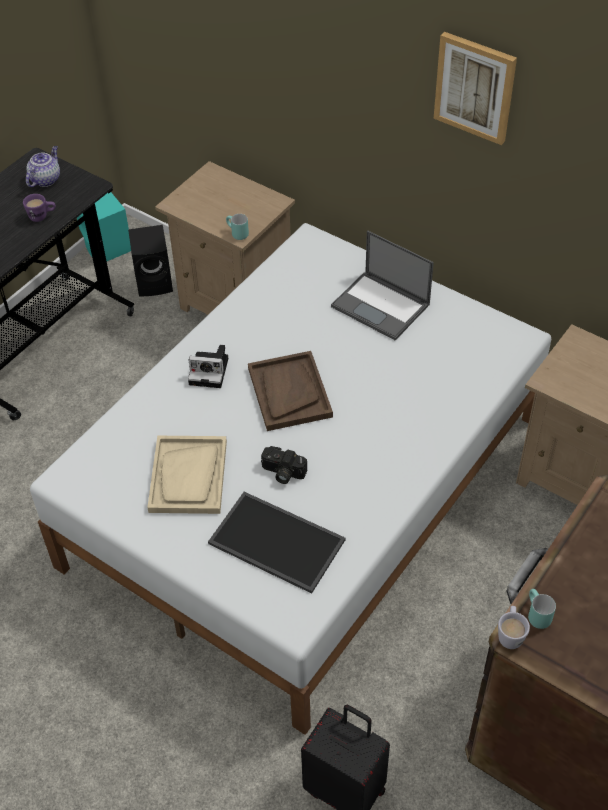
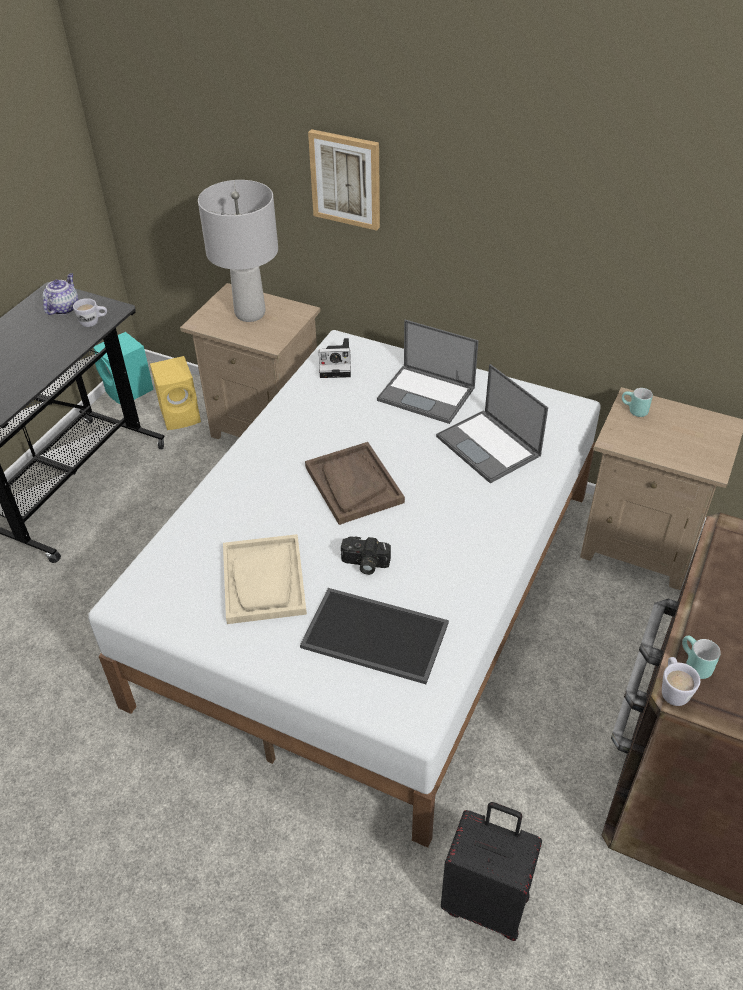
camera: 10 degrees left, 5 degrees down
(42, 216) = (65, 341): purple mug -> none
(71, 198) = (93, 322): none -> white mug
(156, 281) = (182, 415): black speaker -> yellow speaker
(210, 371) = (266, 474): camera -> camera (337, 365)
(225, 198) = (250, 313): none -> grey table lamp
(236, 234) = (268, 343): turquoise mug -> turquoise mug (633, 411)
(428, 369) = (489, 446): none -> laptop
(475, 87) = (511, 146): picture -> picture (346, 179)

